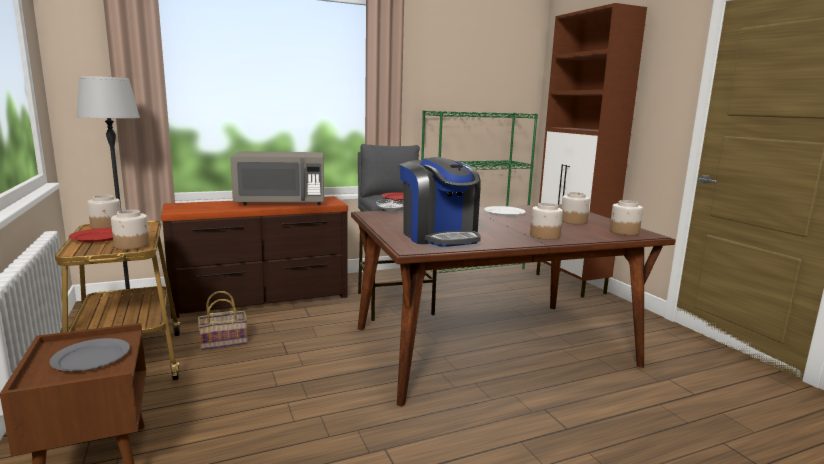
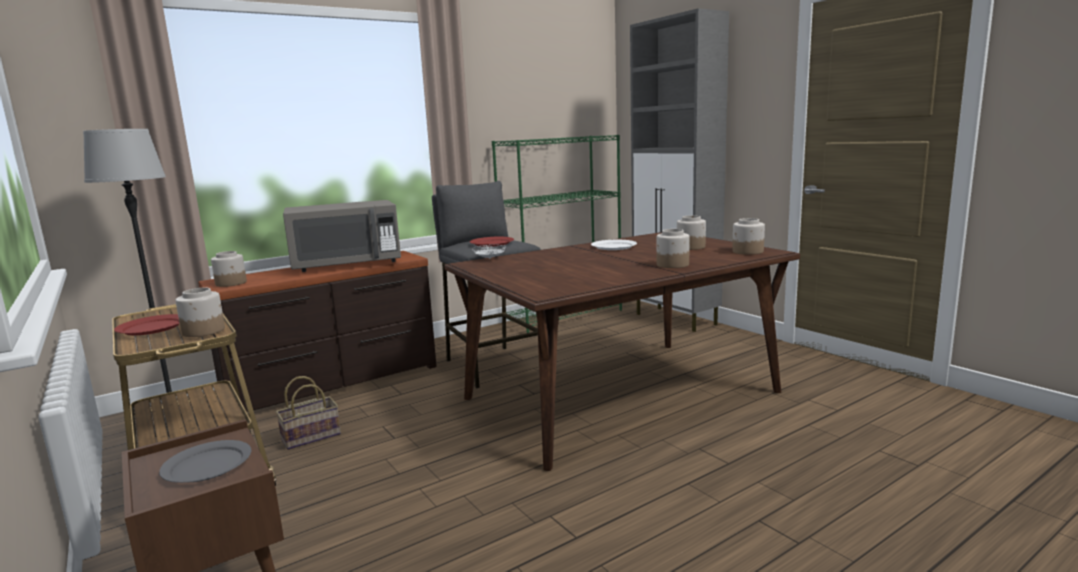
camera: 10 degrees left, 0 degrees up
(106, 226) = (149, 314): jar -> jar (231, 283)
(439, 236) = (564, 278): coffee machine -> none
(570, 284) = (676, 319): brown cabinet -> grey cabinet

